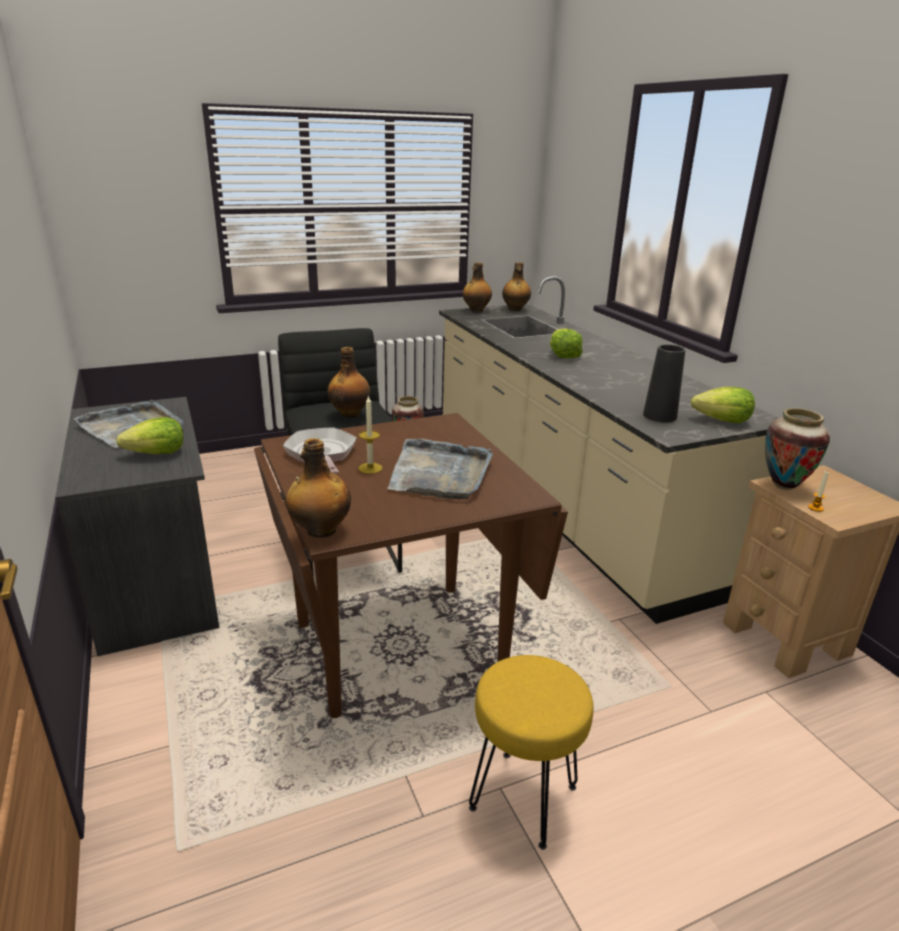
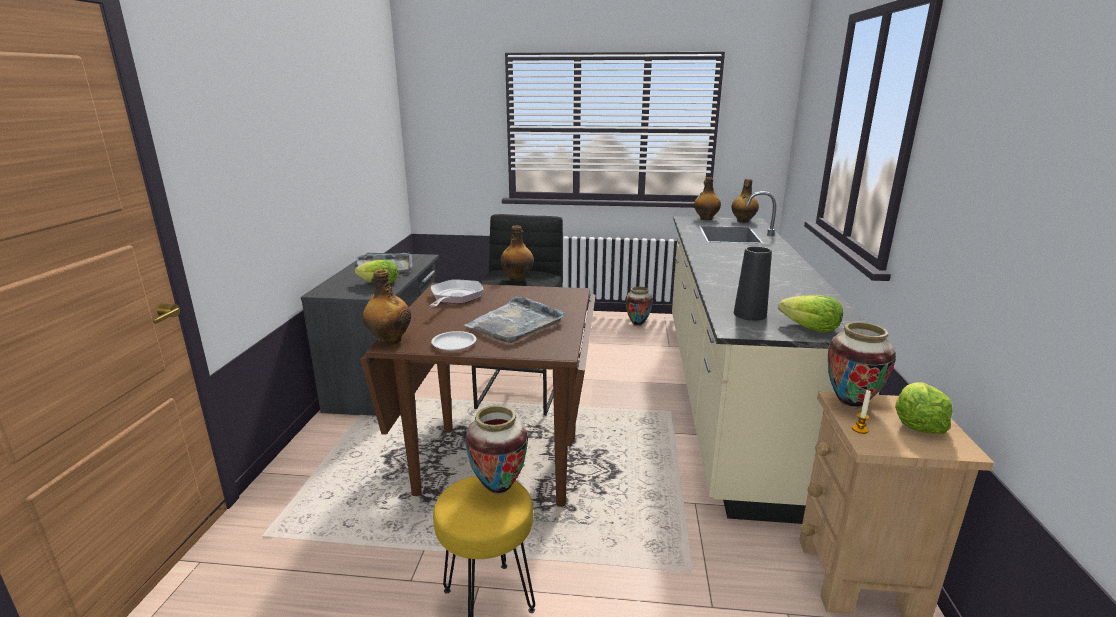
camera: 30 degrees right, 5 degrees down
(370, 468) = (474, 311): candle -> none
(406, 516) = (454, 343): none -> white plate
(534, 670) = (498, 488): none -> vase
(563, 355) = (732, 258): lettuce -> lettuce (917, 423)

